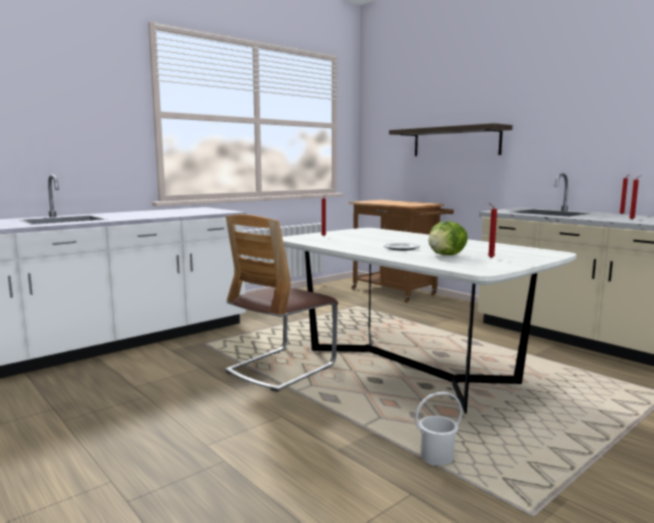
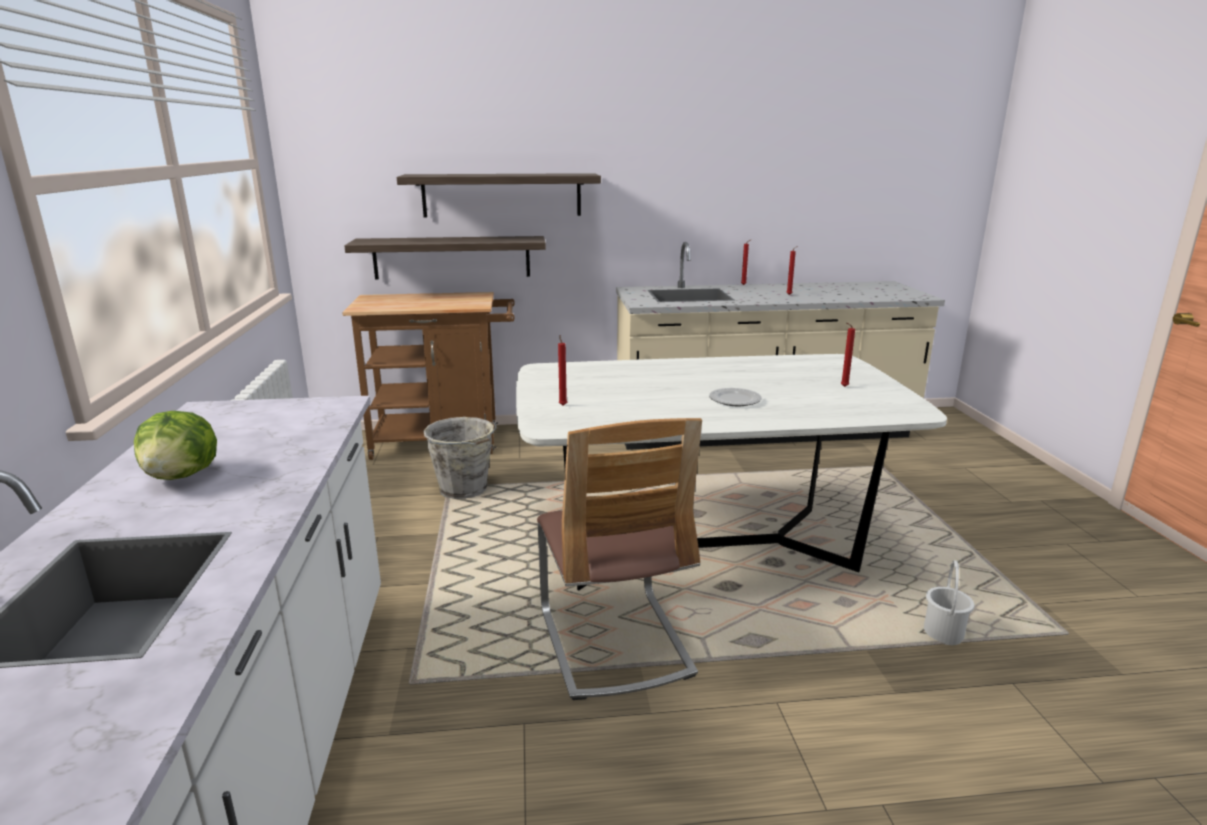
camera: 55 degrees left, 10 degrees up
(360, 308) = (464, 490): none -> grey bucket
(426, 181) = (452, 257): none -> shelf
(447, 255) = (808, 396): lettuce -> lettuce (183, 476)

